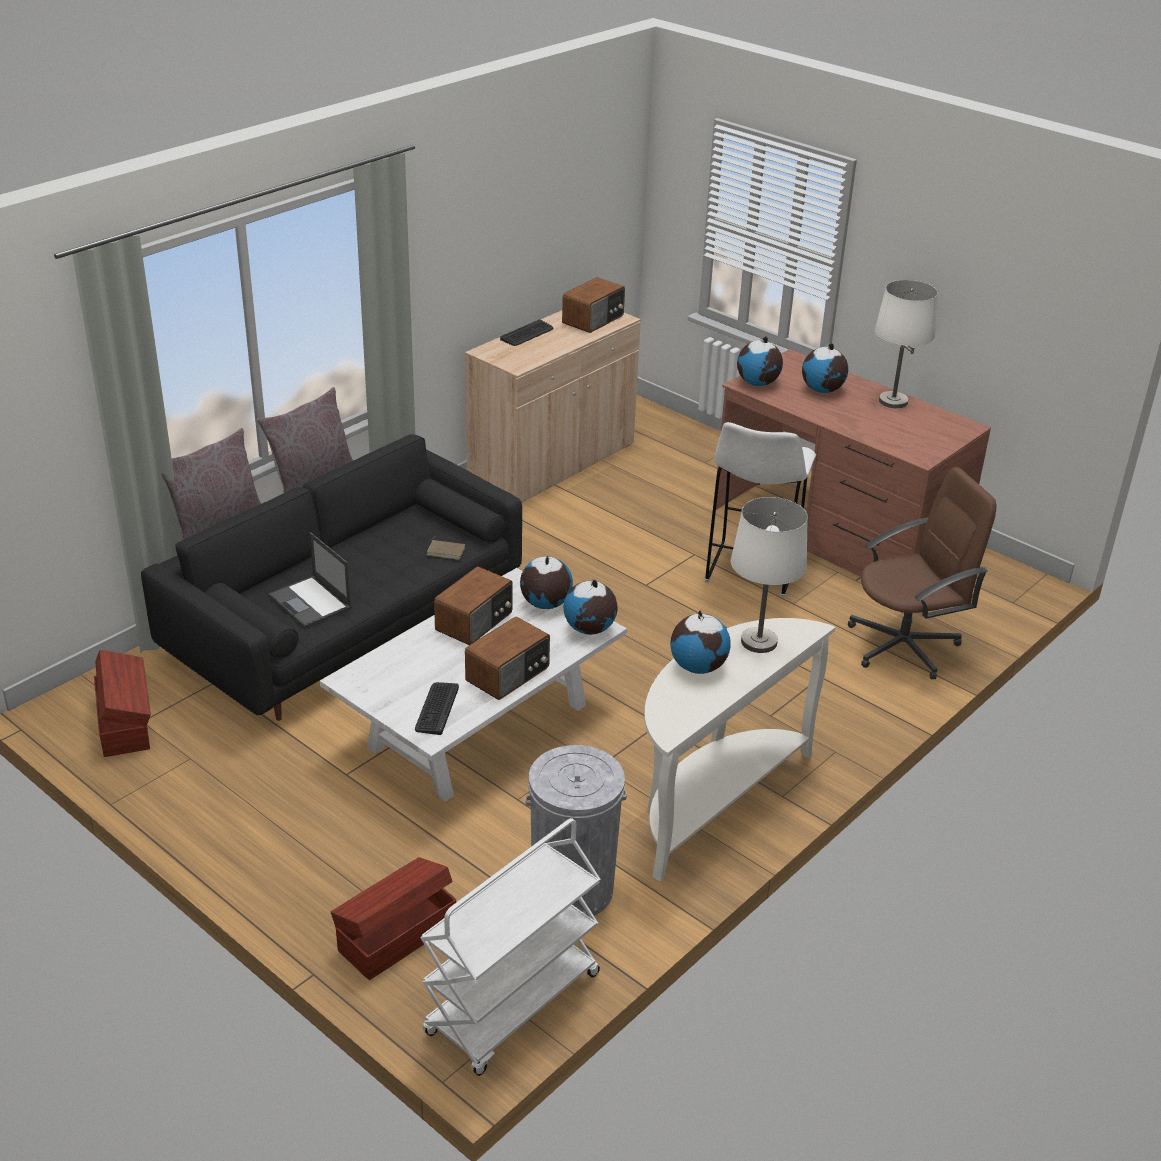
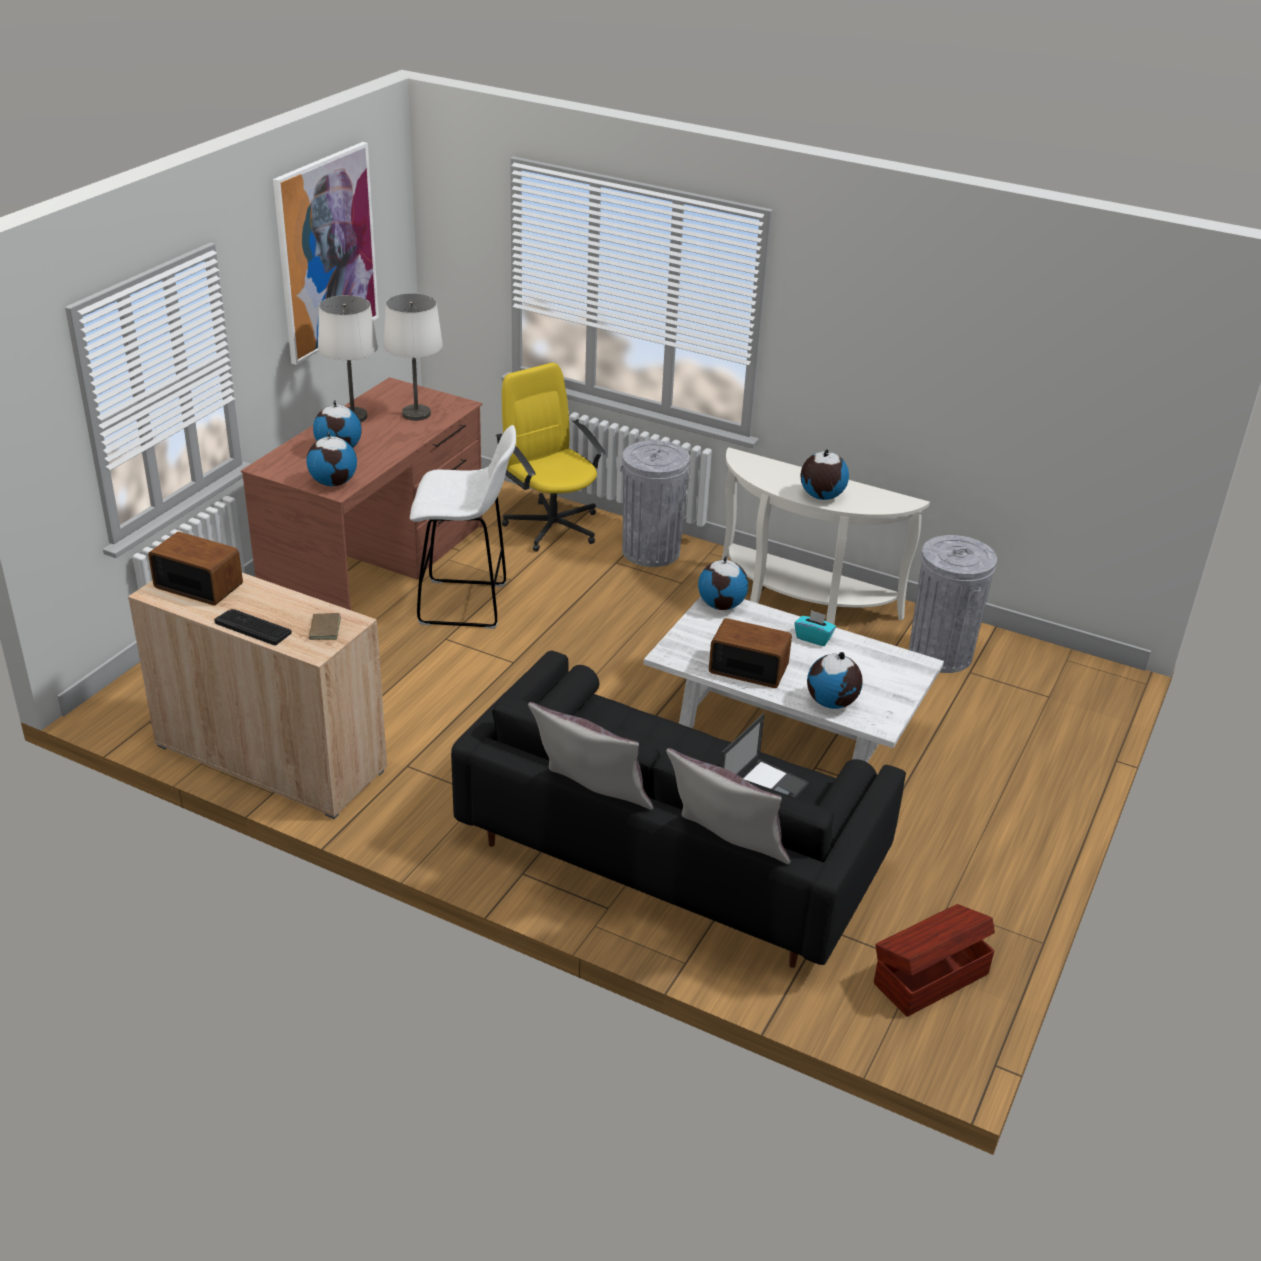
camera: 105 degrees left, 0 degrees up
(395, 936) = (1049, 728): brown storage box -> none
(436, 709) = (885, 668): keyboard -> none
(446, 551) = (619, 719): brown book -> brown book (323, 629)
(509, 674) = (813, 638): radio -> turquoise tissue box
(513, 1006) = (1063, 665): white cart -> none
(545, 604) = (697, 633): globe -> globe (832, 703)
(759, 642) = (771, 474): white table lamp -> white table lamp (417, 414)
(842, 706) = (651, 551): none -> grey trash can
(904, 646) = (552, 526): brown office chair -> yellow office chair
(985, 261) = (326, 252): none -> picture

